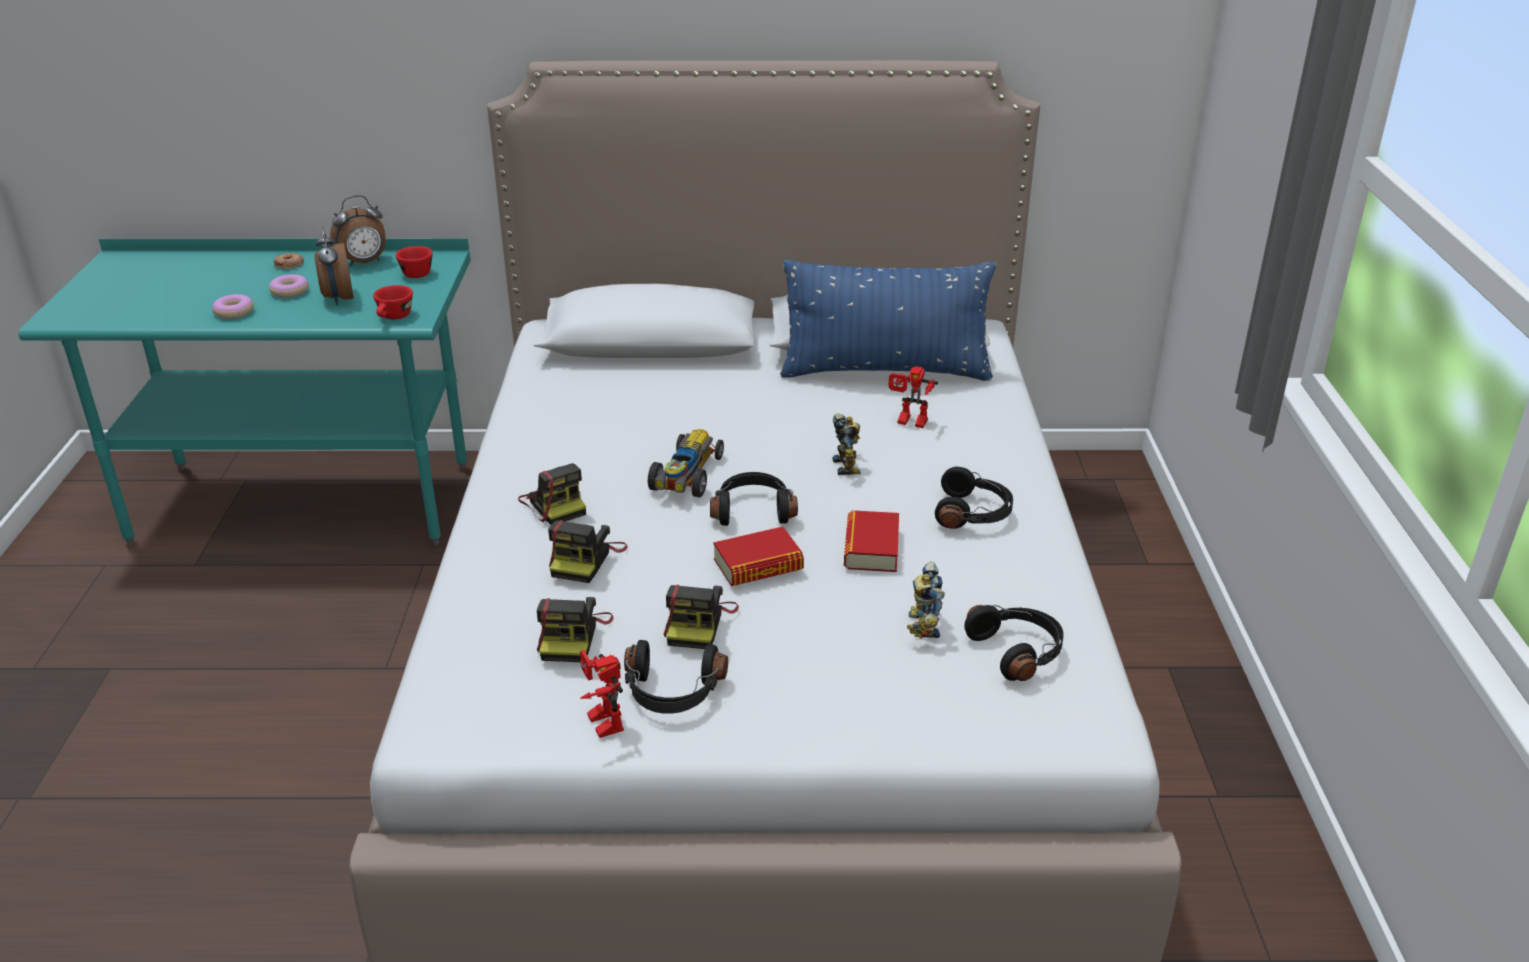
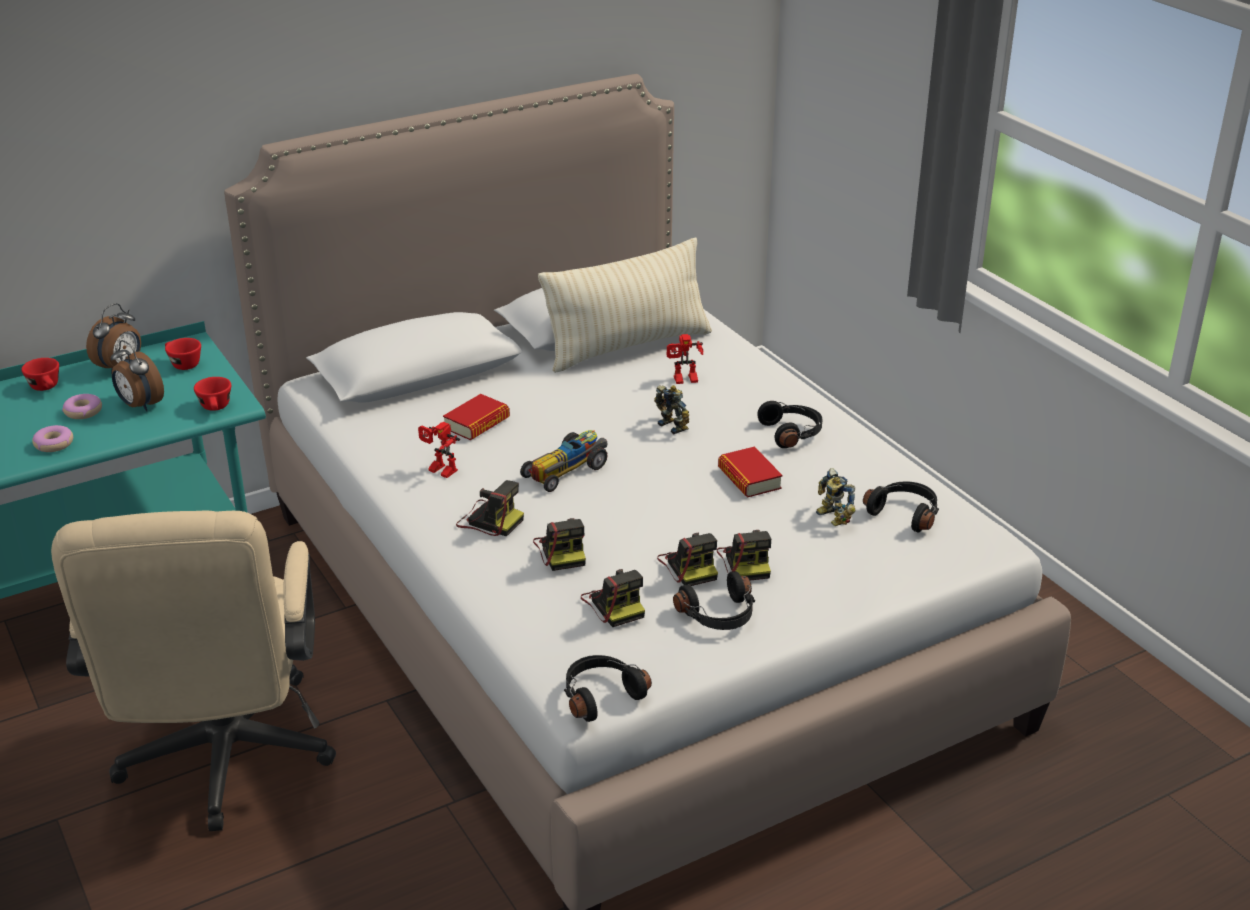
camera: 30 degrees left, 0 degrees up
(275, 673) = (224, 764): none -> beige office chair
(289, 264) = (47, 388): donut -> red cup
(599, 722) = (692, 651): toy robot -> toy robot (439, 471)
(686, 477) = (567, 469): toy car -> toy car turned 120 degrees counterclockwise
(753, 510) = (642, 478): black headphones -> black headphones (600, 695)
(758, 565) = (686, 514): book -> book (477, 423)
(768, 642) = (746, 562): none -> camera
(885, 371) = (627, 347): blue pillow -> beige pillow

